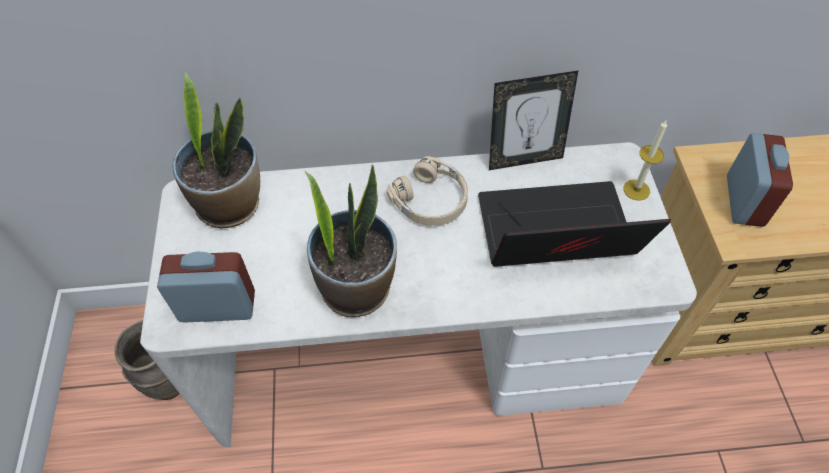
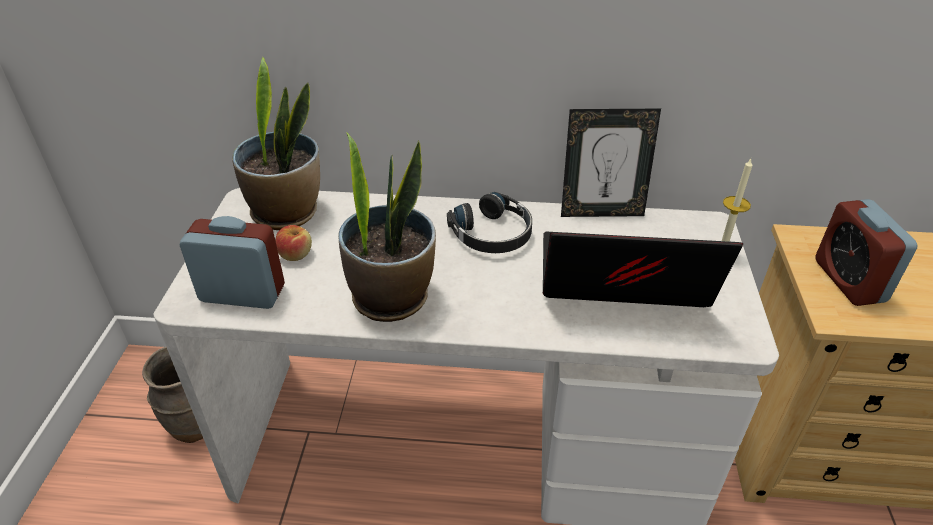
camera: 10 degrees right, 15 degrees down
(254, 253) = (296, 254): none -> apple
(431, 200) = (493, 234): beige headphones -> black headphones
(744, 201) = (849, 281): alarm clock -> alarm clock turned 150 degrees clockwise

